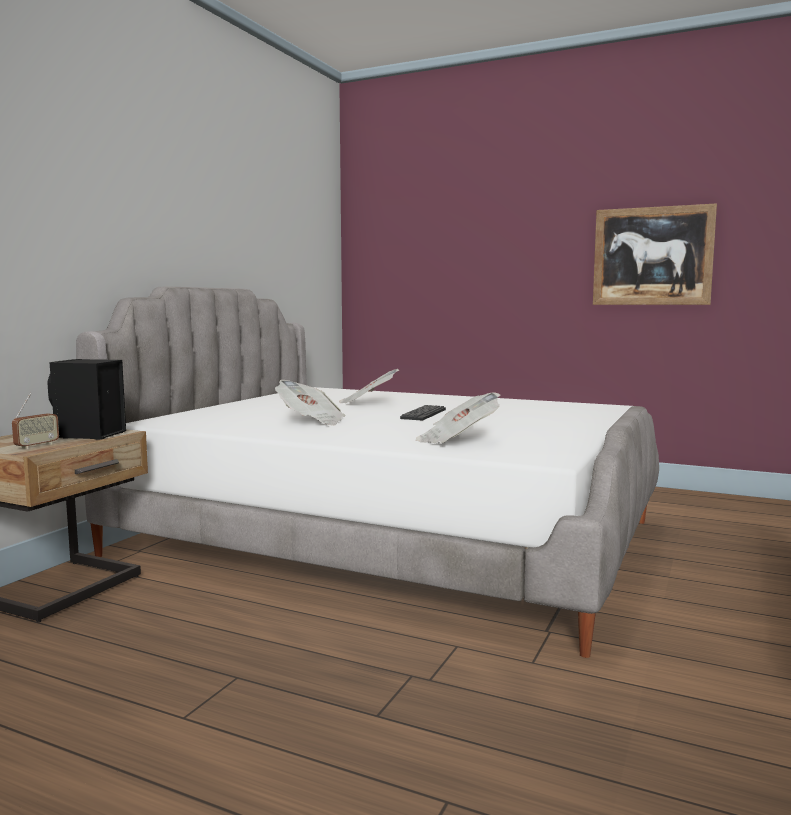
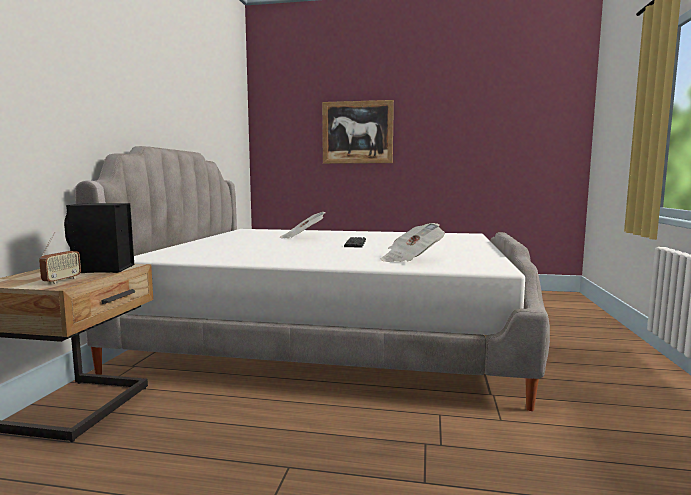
camera: 15 degrees left, 0 degrees up
(311, 421) = (280, 251): newspaper -> none
(652, 256) = (472, 136): picture -> picture (357, 132)

